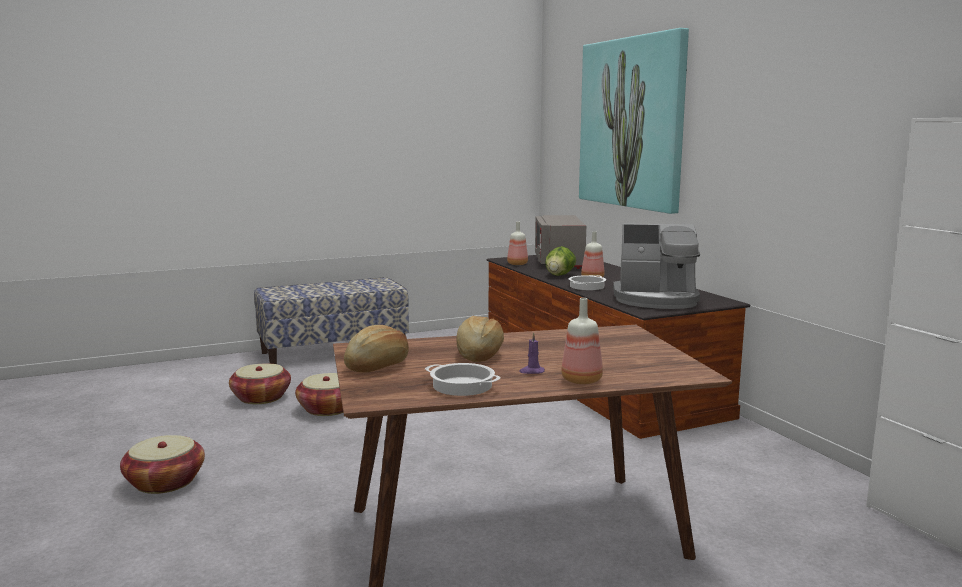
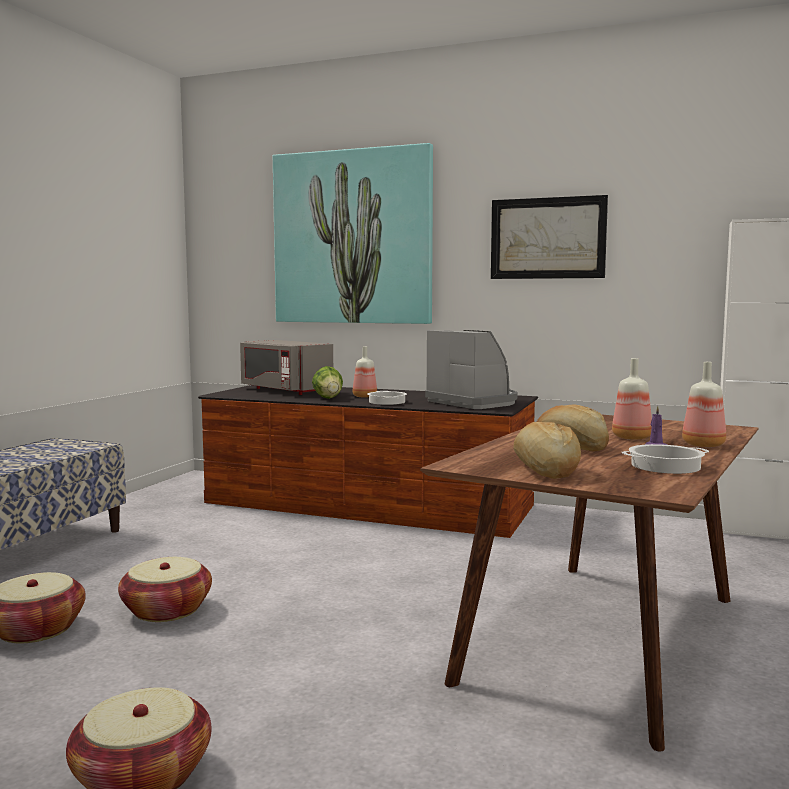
camera: 45 degrees left, 5 degrees down
(518, 264) = (252, 396): bottle -> bottle (633, 437)
(656, 300) = (473, 402): coffee machine -> coffee machine turned 90 degrees counterclockwise
(773, 129) = (547, 238): none -> picture

